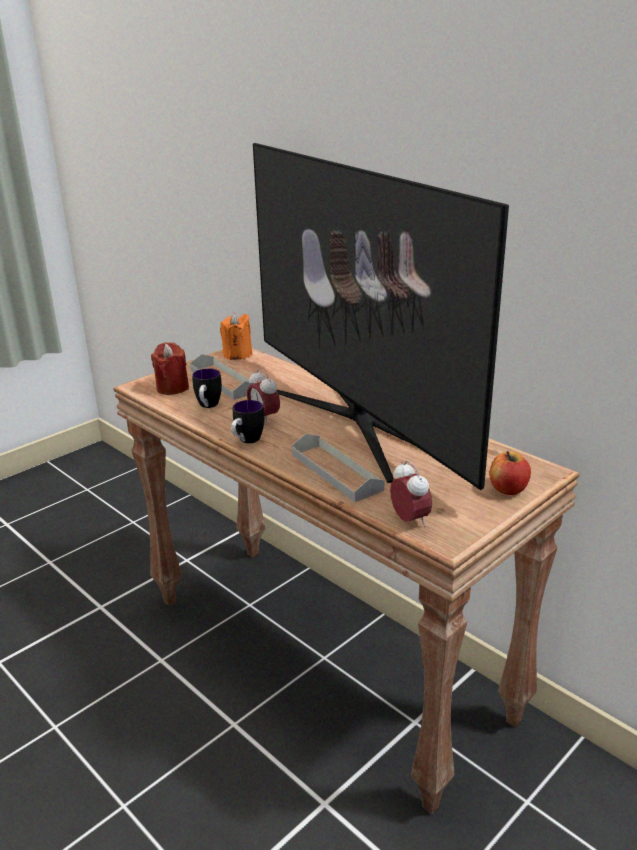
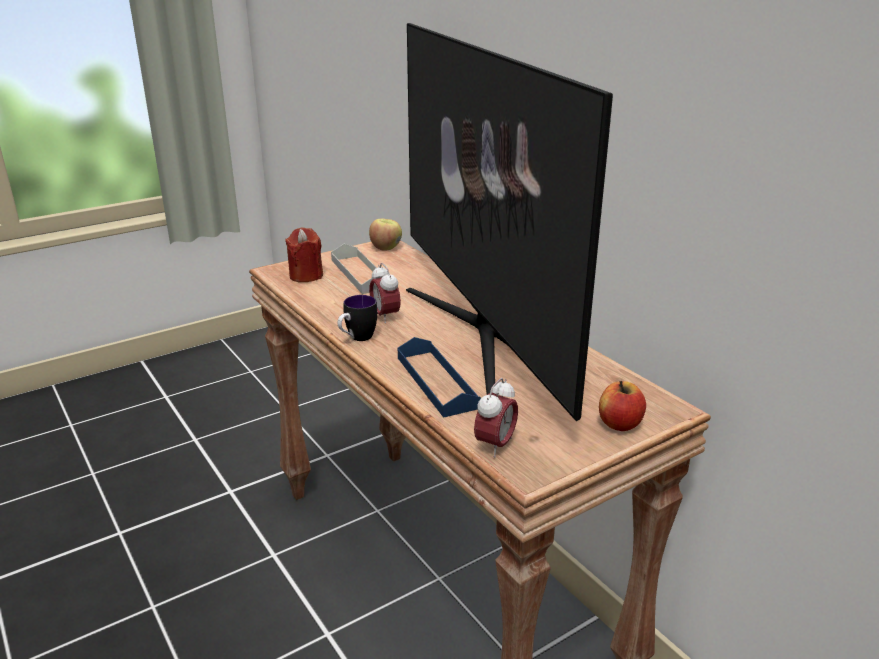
camera: 10 degrees right, 0 degrees up
(207, 406) = (333, 298): mug -> none
(237, 354) = (386, 248): orange candle -> apple
(336, 472) = (436, 382): grey tray -> blue tray
(410, 520) = (495, 445): alarm clock -> alarm clock turned 45 degrees clockwise

